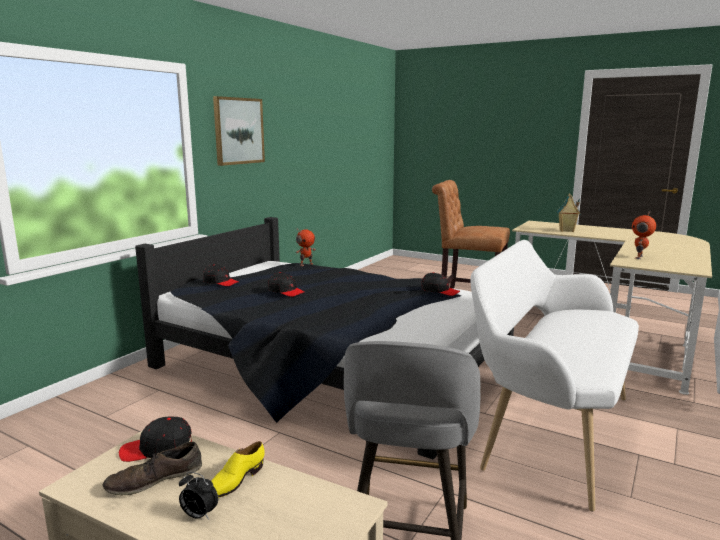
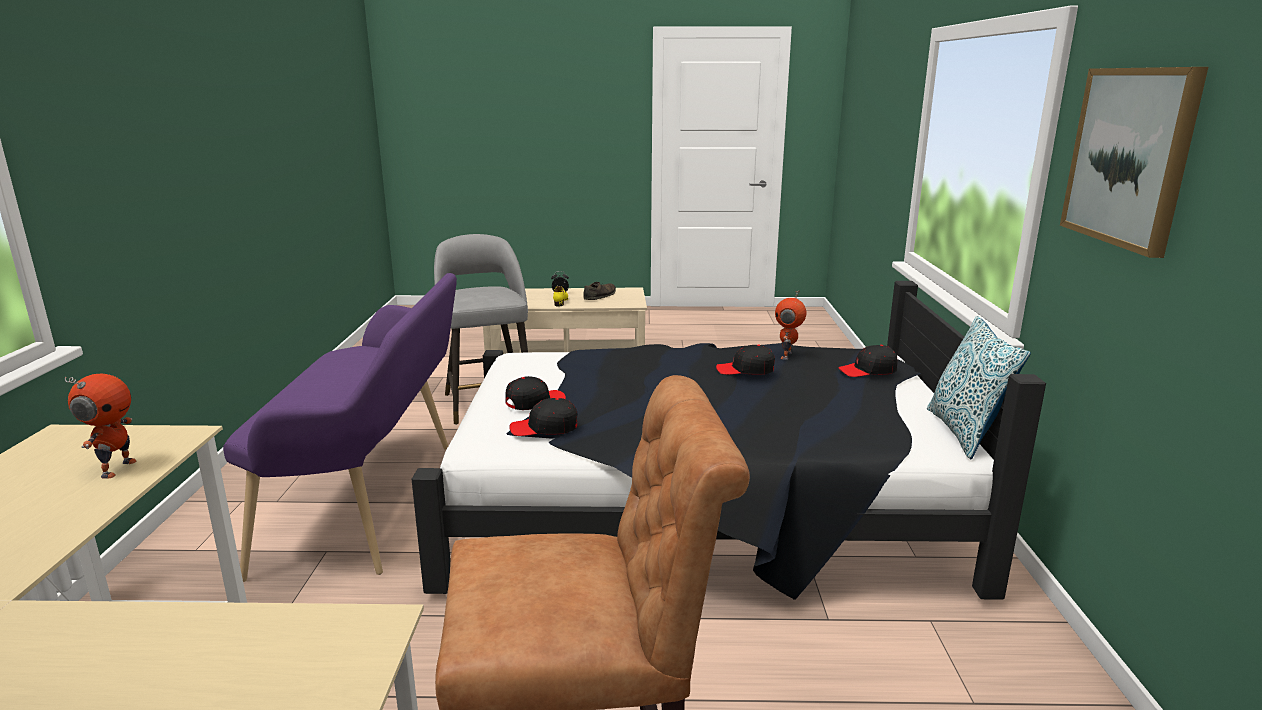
camera: 150 degrees right, 5 degrees up
(157, 449) = (621, 301): black cap -> black cap (534, 402)
(254, 265) = (964, 433): none -> pillow
(306, 264) = (873, 448): toy robot -> toy robot (787, 356)
(549, 429) = (374, 502): white bench -> purple bench
(566, 231) = (186, 656): toy house -> none

